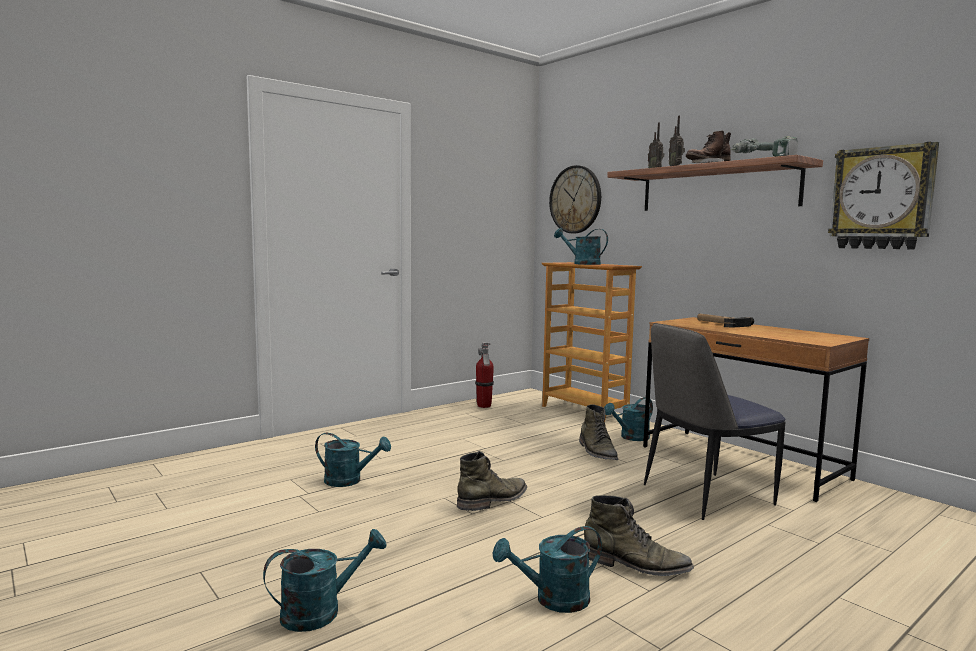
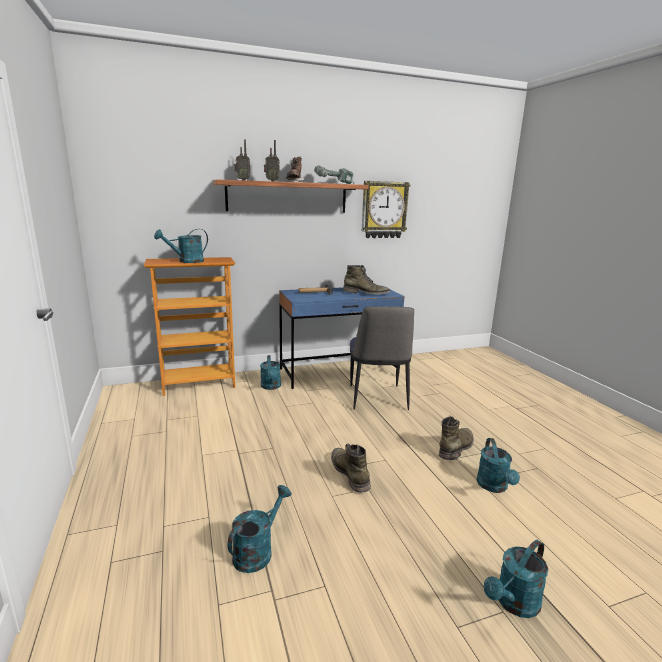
camera: 70 degrees left, 10 degrees up
(321, 611) = (513, 604): turquoise watering can -> turquoise watering can turned 120 degrees counterclockwise
(484, 406) = (123, 421): fire extinguisher -> none
(575, 199) = (140, 197): wall clock -> none
(597, 452) = (287, 406): green boot -> green boot (366, 293)
(742, 463) = (338, 372): brown desk -> blue desk

